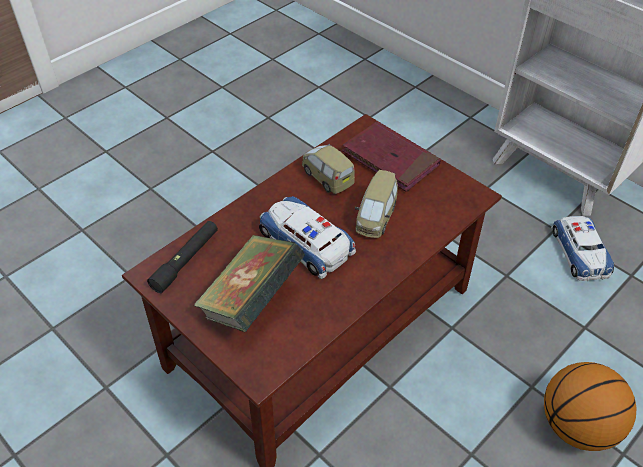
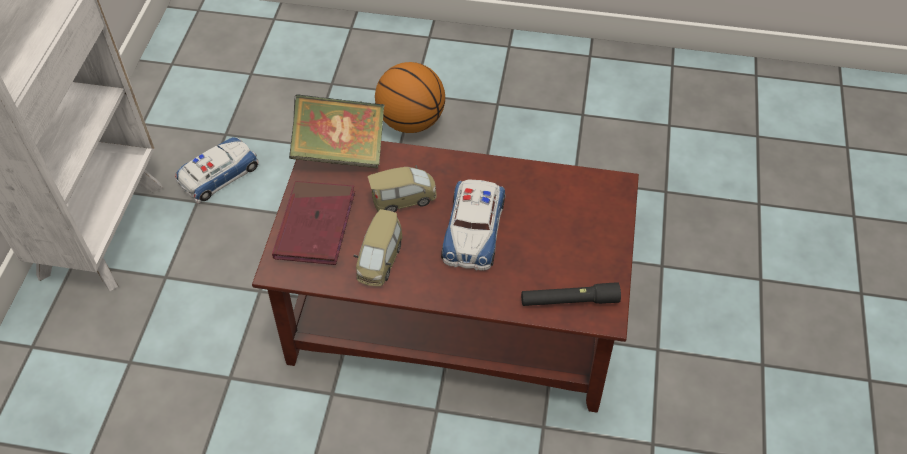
camera: 125 degrees left, 5 degrees up
(251, 301) = (564, 228): book -> book (340, 152)

